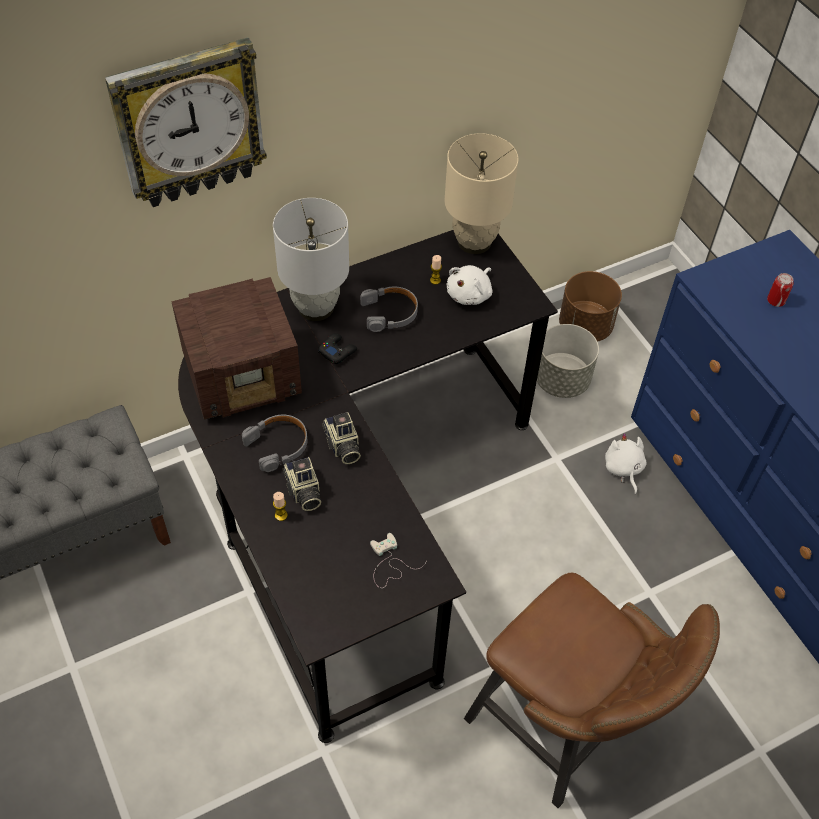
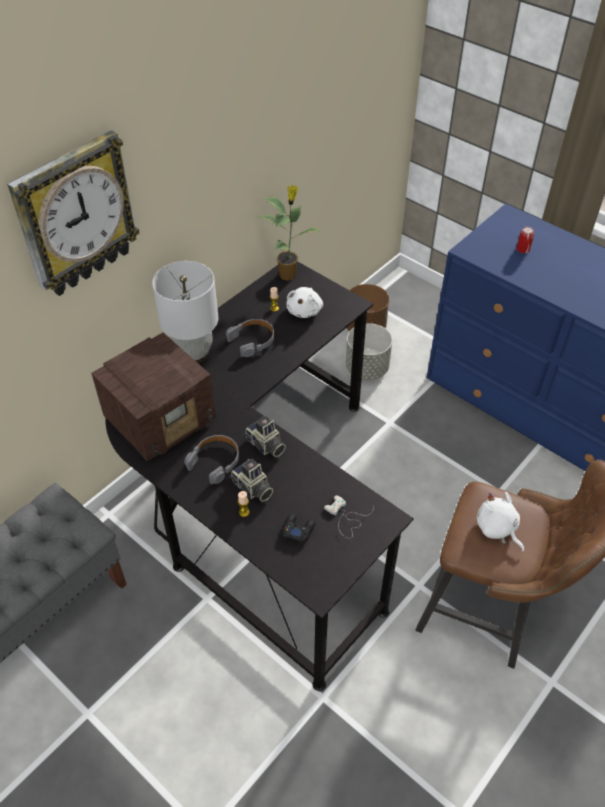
camera: 20 degrees left, 5 degrees down
(337, 351) = (226, 379): black game controller -> black game controller (298, 530)
(474, 241) = (288, 274): beige table lamp -> potted plant
(623, 469) = (439, 414): white plush toy -> white plush toy (497, 529)

